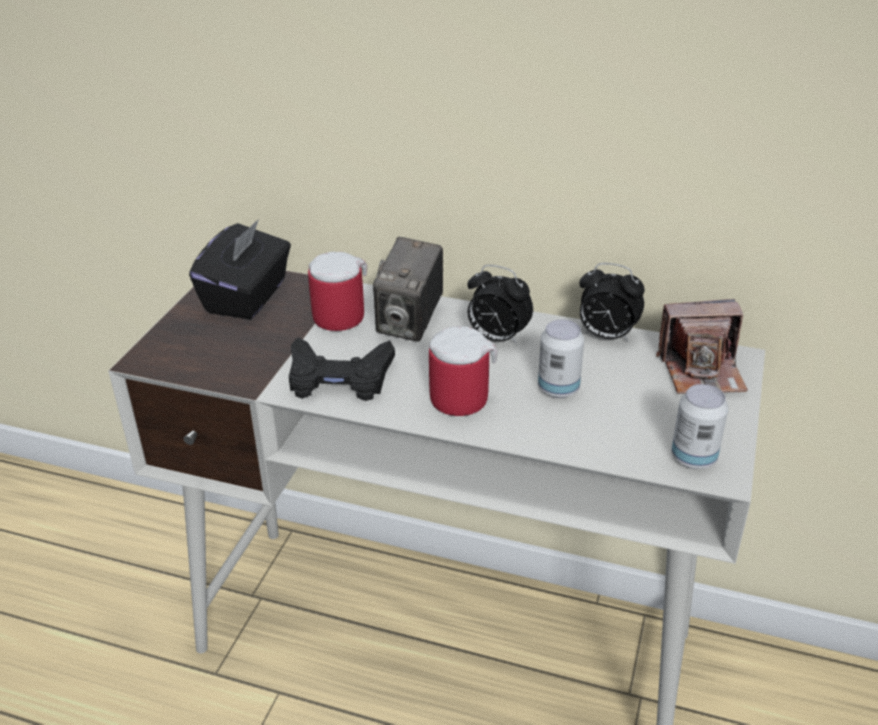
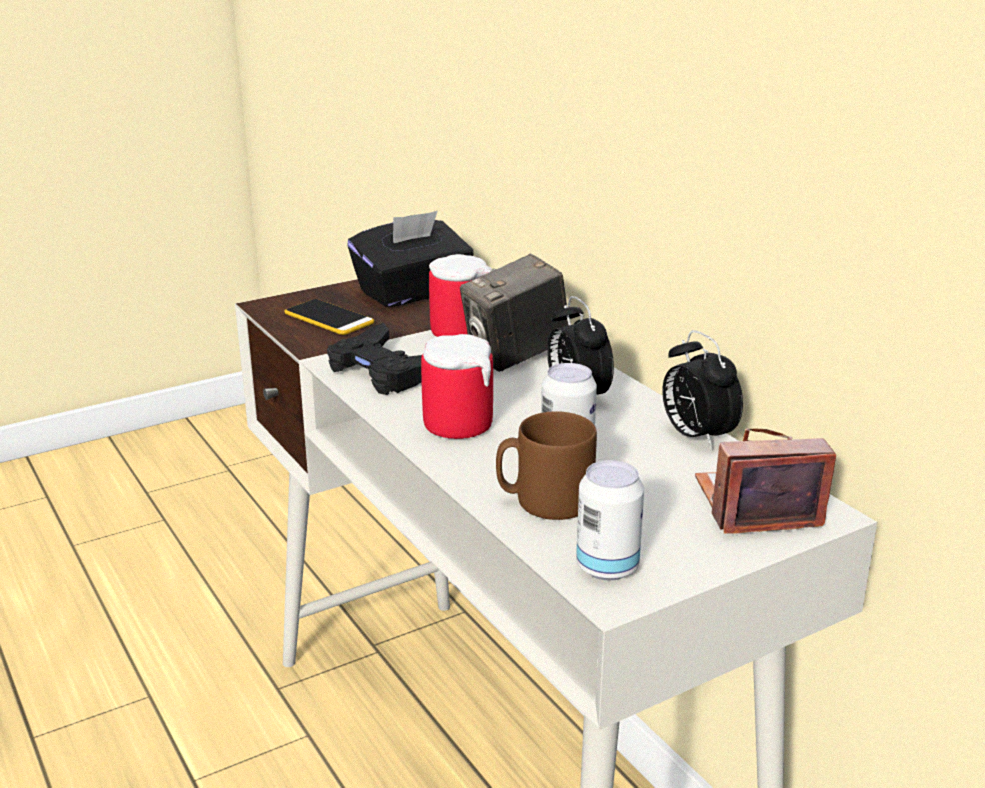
camera: 40 degrees right, 10 degrees down
(218, 350) = (329, 318): none -> phone
(596, 431) = (544, 501): none -> brown mug
(701, 371) = (755, 506): camera -> camera turned 135 degrees clockwise

